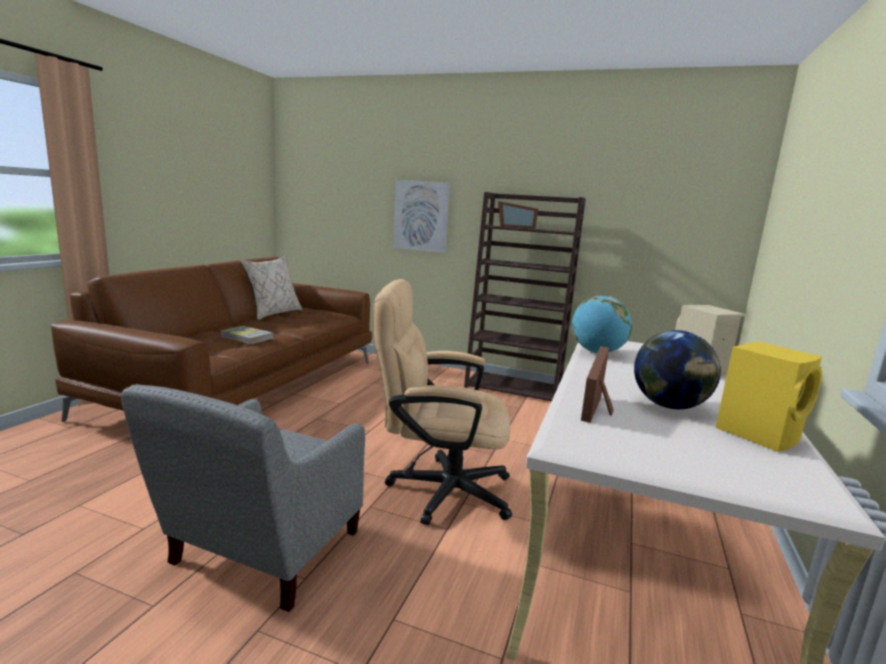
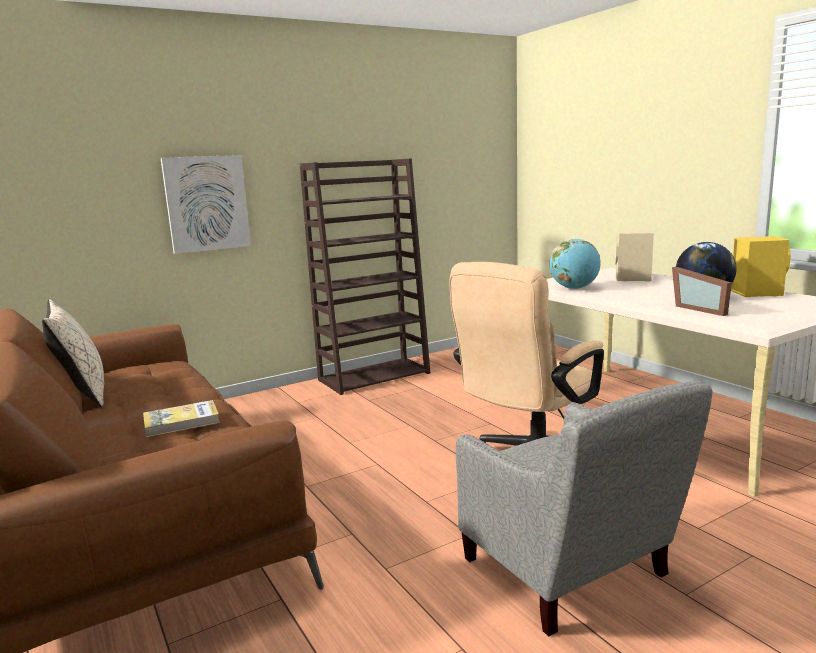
camera: 50 degrees left, 0 degrees up
(516, 227) = (347, 199): picture frame -> none

